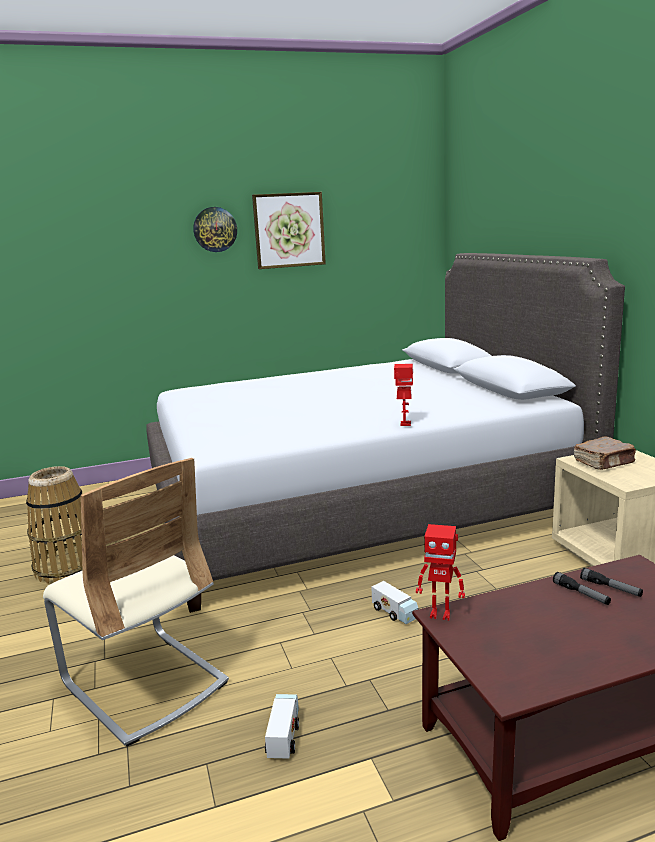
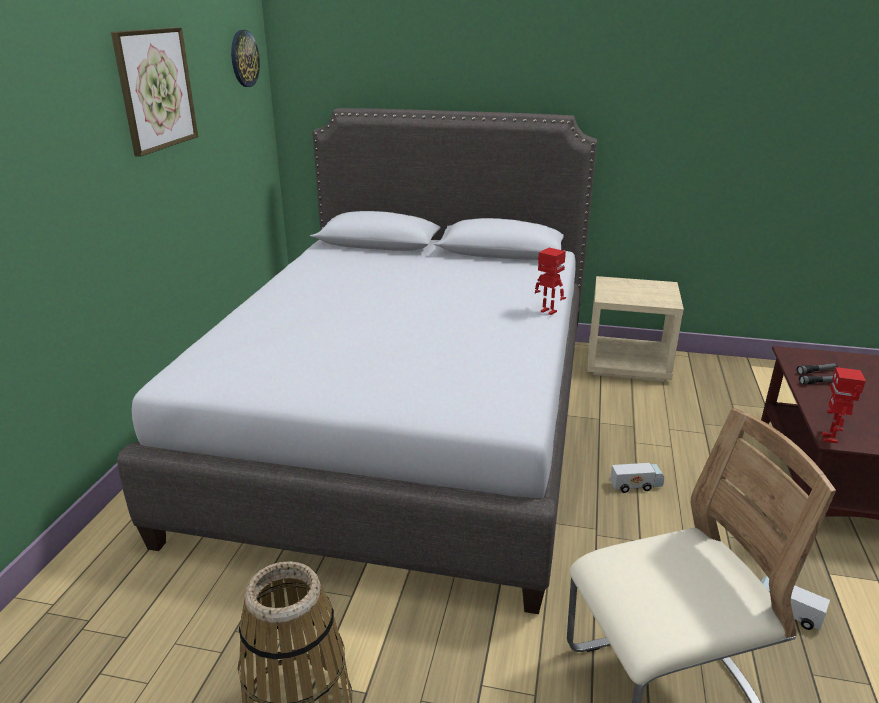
camera: 60 degrees left, 10 degrees up
(215, 229) = (78, 96): wall clock -> wall clock (244, 58)
(440, 614) = (830, 438): toy robot -> toy robot turned 150 degrees clockwise
(604, 463) = (624, 293): brown book -> none

